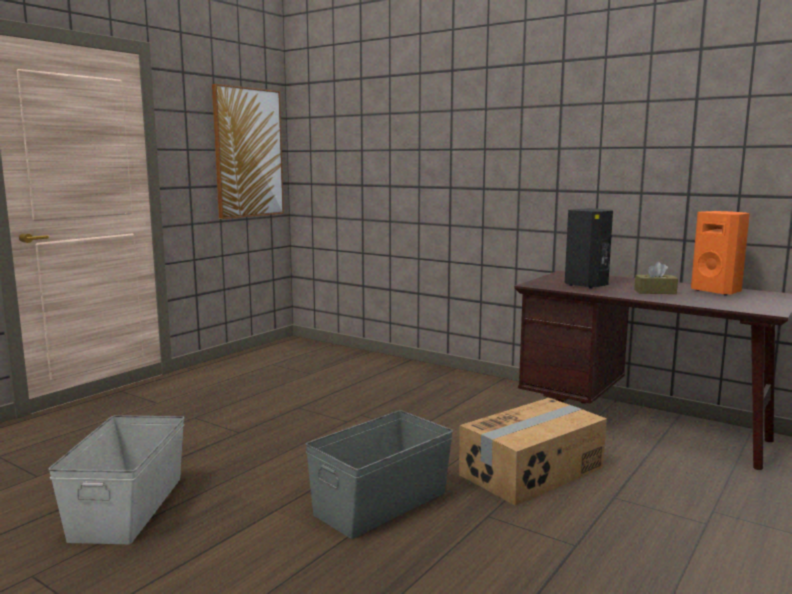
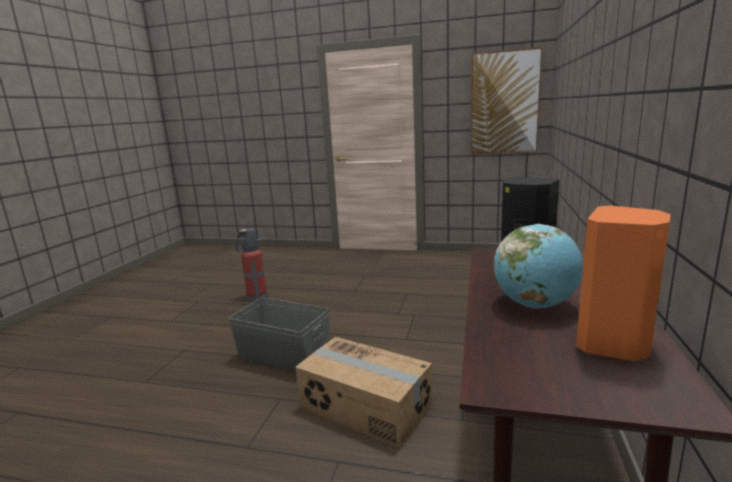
camera: 70 degrees right, 5 degrees up
(127, 508) = (256, 297): grey storage box -> fire extinguisher
(655, 292) = (535, 305): brown tissue box -> globe

